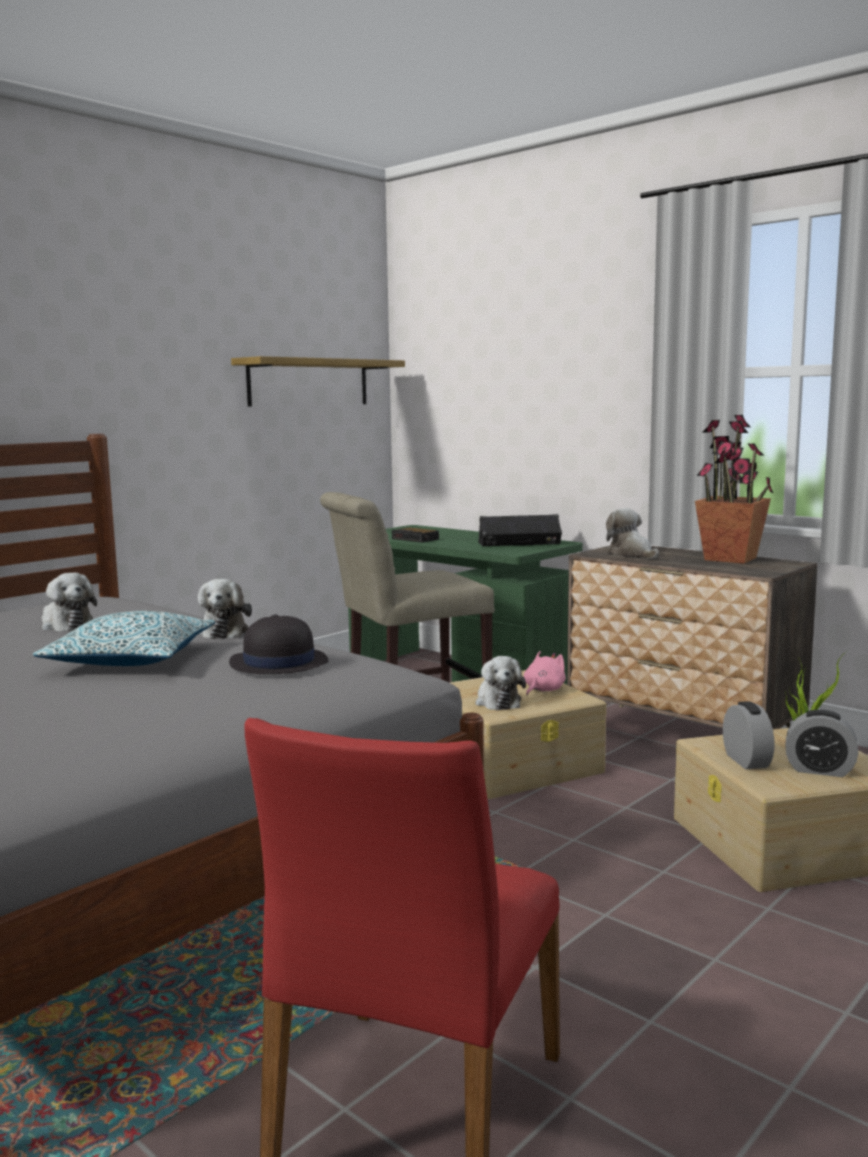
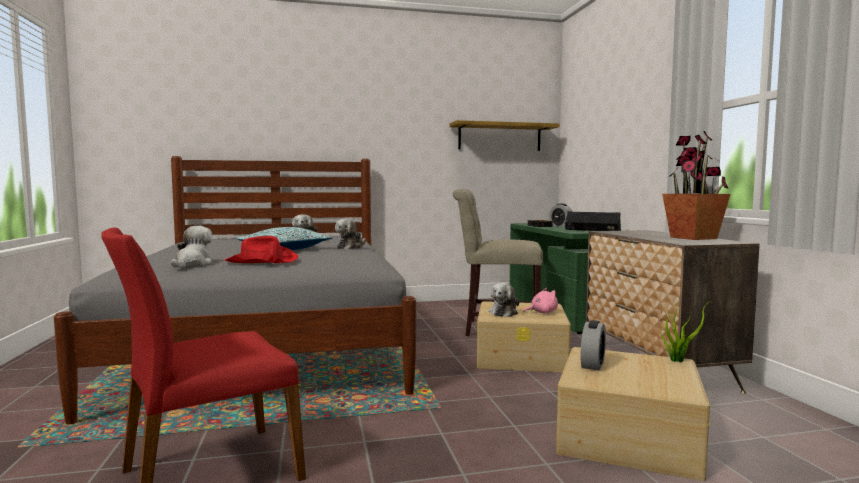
camera: 35 degrees right, 5 degrees down
(201, 701) = (261, 261): none -> red hat
(278, 663) = (330, 256): black hat -> none
(631, 555) = (628, 233): plush toy -> plush toy (192, 264)
(819, 770) = (636, 380): alarm clock -> alarm clock (560, 226)

